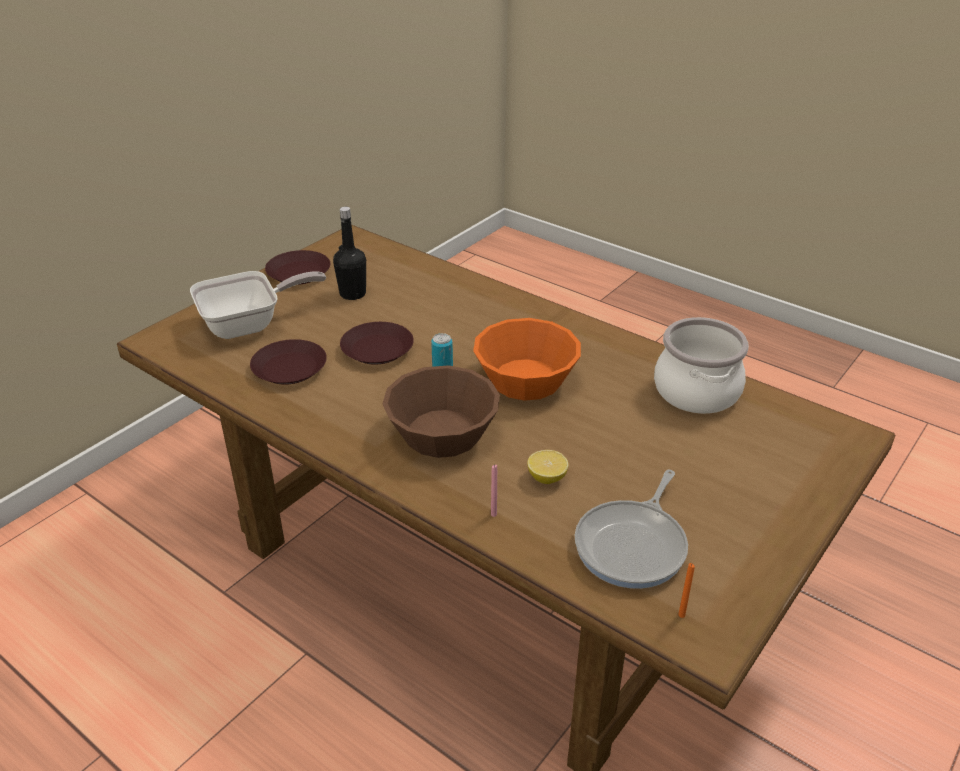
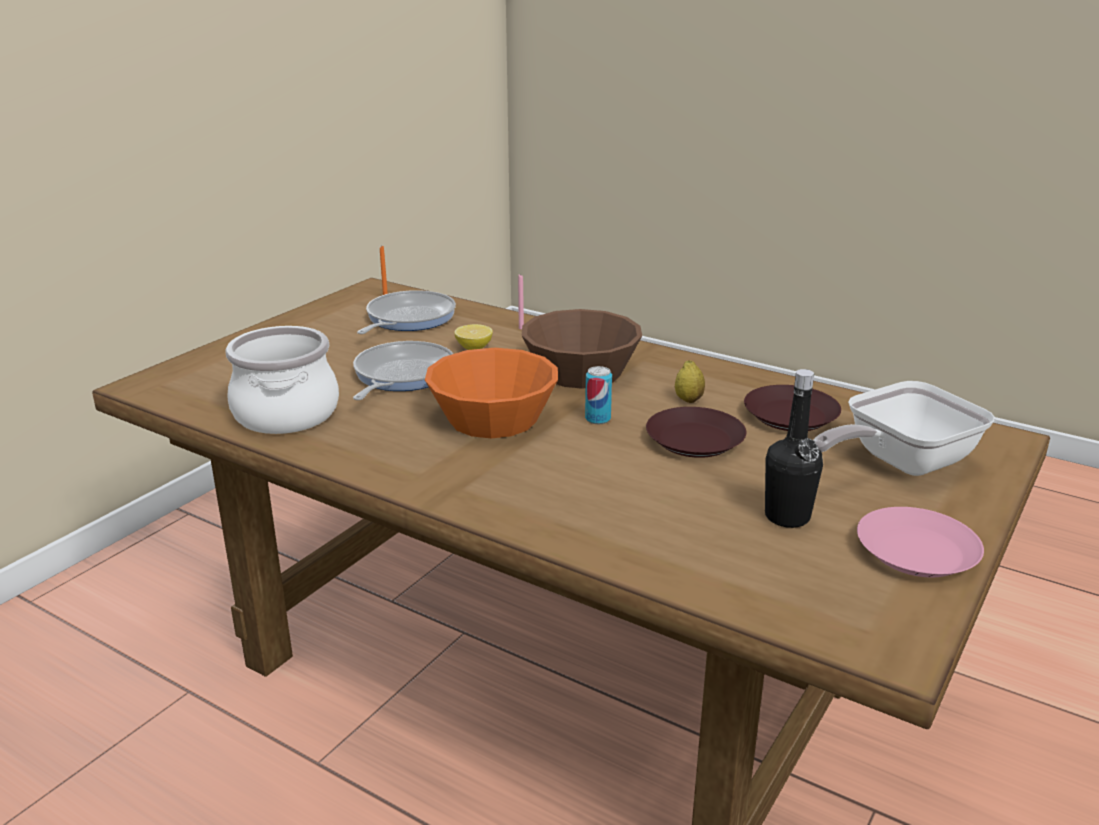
camera: 175 degrees right, 10 degrees down
(298, 273) = (916, 551): brown plate -> pink plate
(360, 390) = (688, 400): none -> lemon
(613, 435) = (401, 376): none -> frying pan

